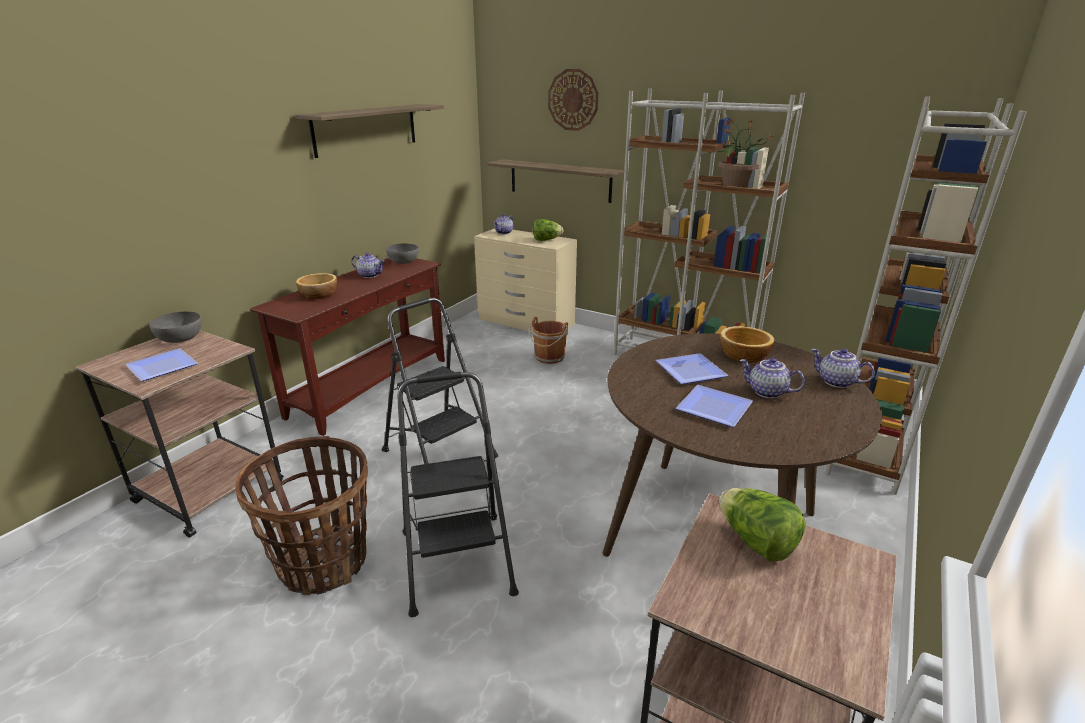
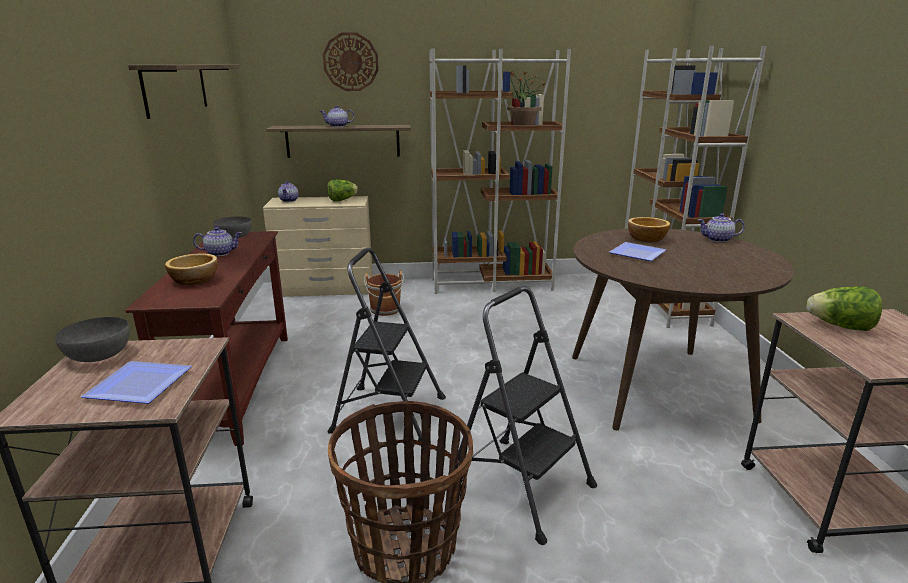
camera: 35 degrees left, 5 degrees down
(712, 407) = (689, 268): plate -> none
(766, 392) = (698, 254): teapot -> teapot (337, 126)

